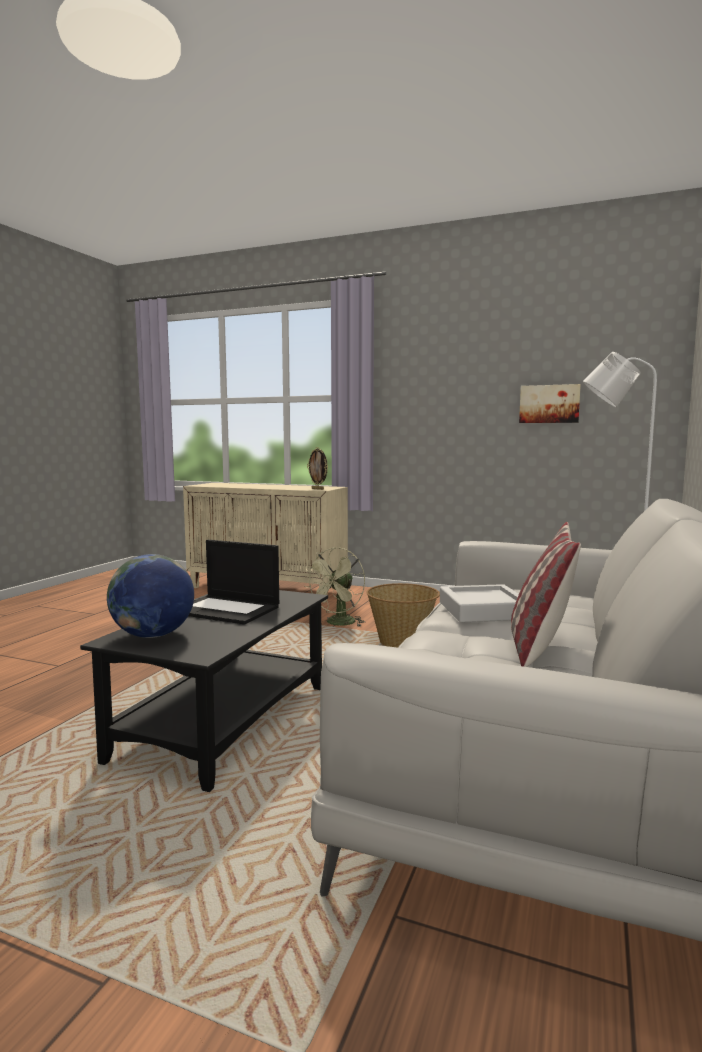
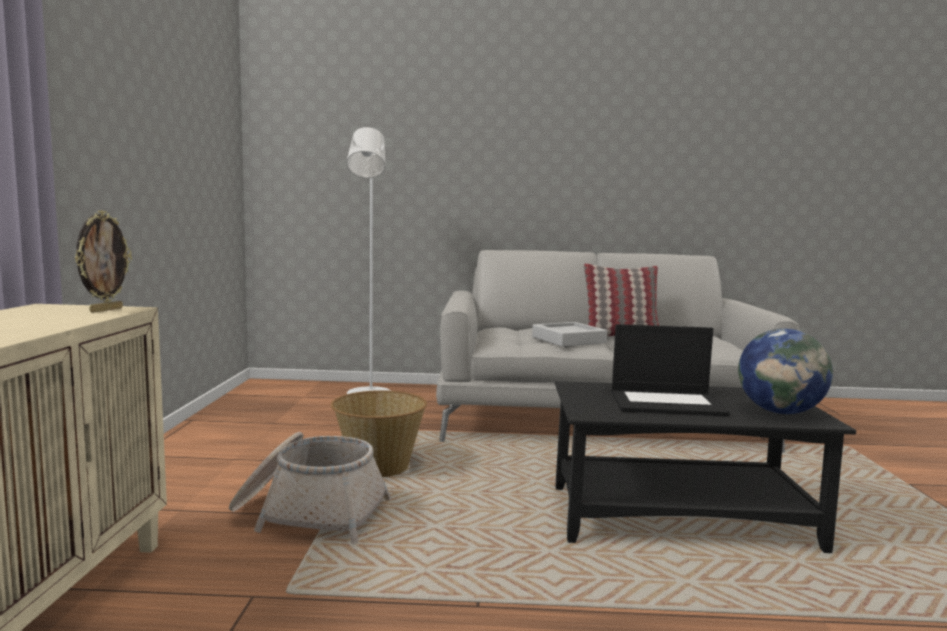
camera: 110 degrees left, 0 degrees up
(227, 610) = (667, 403): laptop -> laptop turned 90 degrees clockwise
(338, 624) = (309, 513): green fan -> basket
(549, 404) = (184, 156): picture -> none

